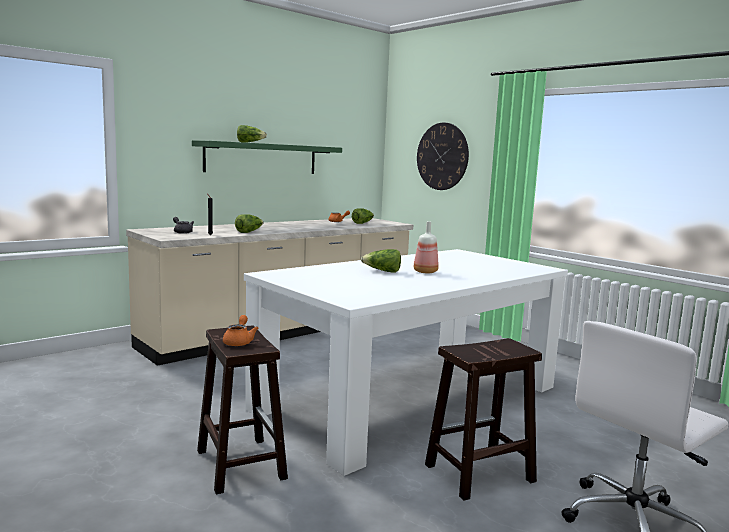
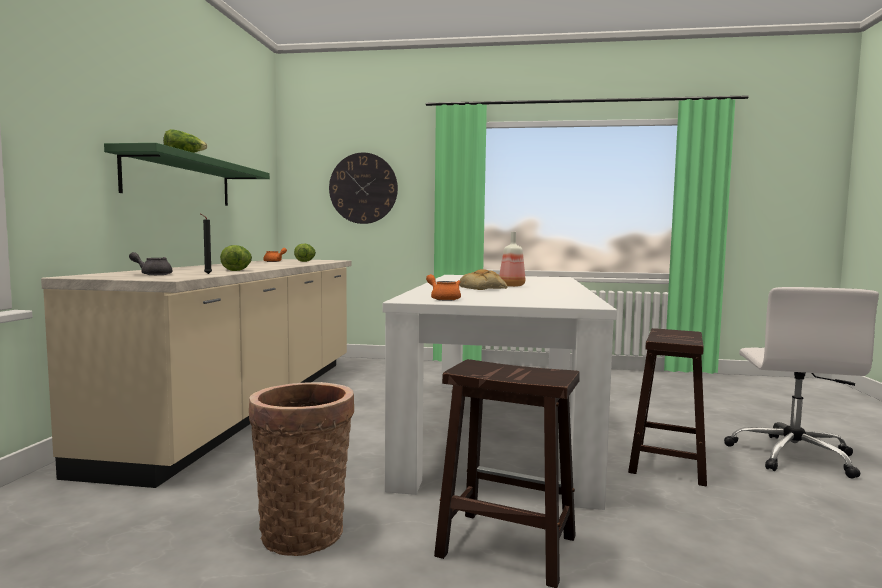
camera: 40 degrees left, 5 degrees down
(172, 411) = (304, 530): none -> basket
(239, 342) = (518, 373): orange teapot -> orange teapot (443, 299)
(382, 271) = (484, 288): lettuce -> bread

